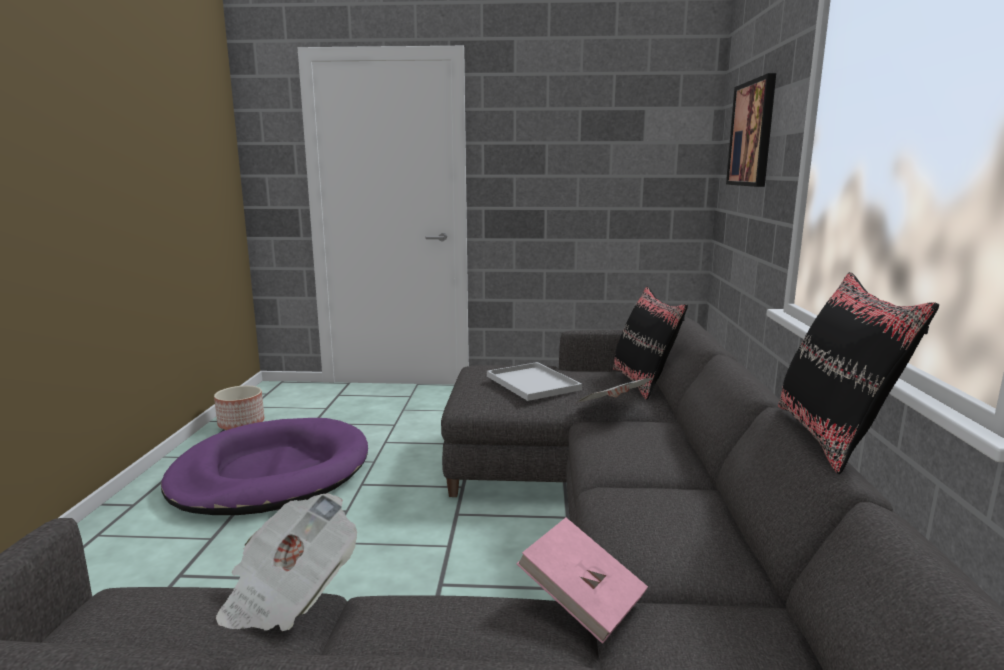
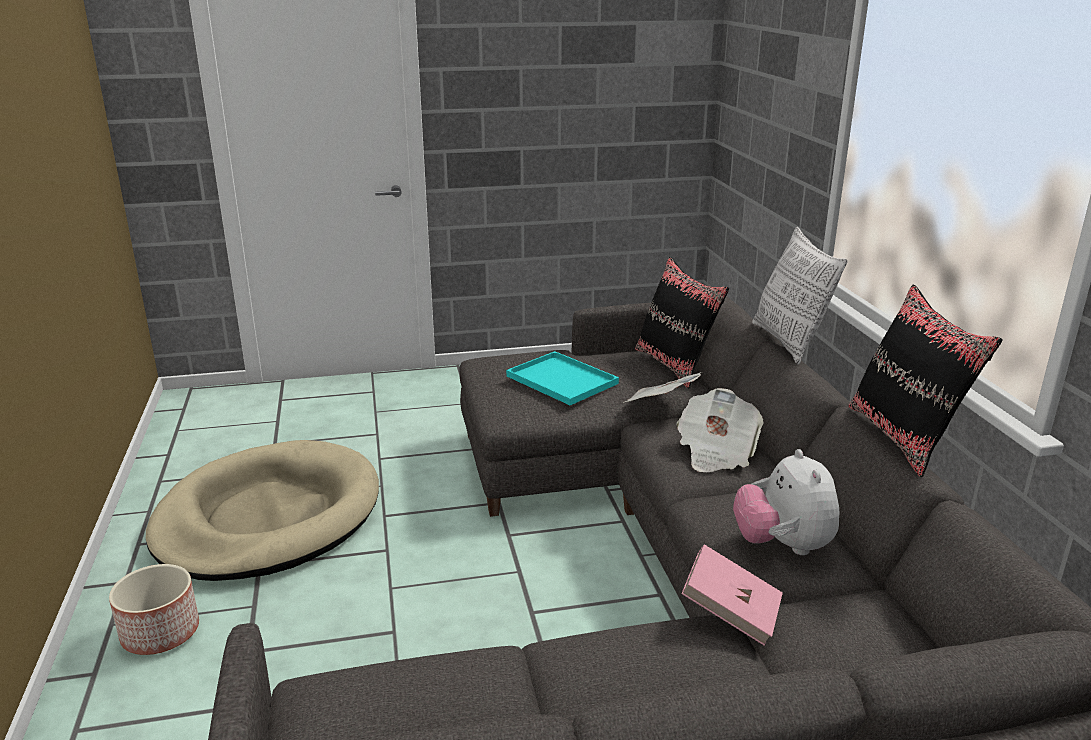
camera: 15 degrees left, 10 degrees up
(241, 424) = (181, 457): planter -> planter (160, 632)
(271, 473) = (268, 518): purple dog bed -> beige dog bed
(289, 593) = (480, 653): newspaper -> newspaper (716, 452)
(534, 383) = (564, 380): white tray -> turquoise tray
(676, 541) = (782, 545): none -> plush toy
(741, 356) = (789, 342): none -> pillow
(752, 134) = (771, 74): picture -> none

